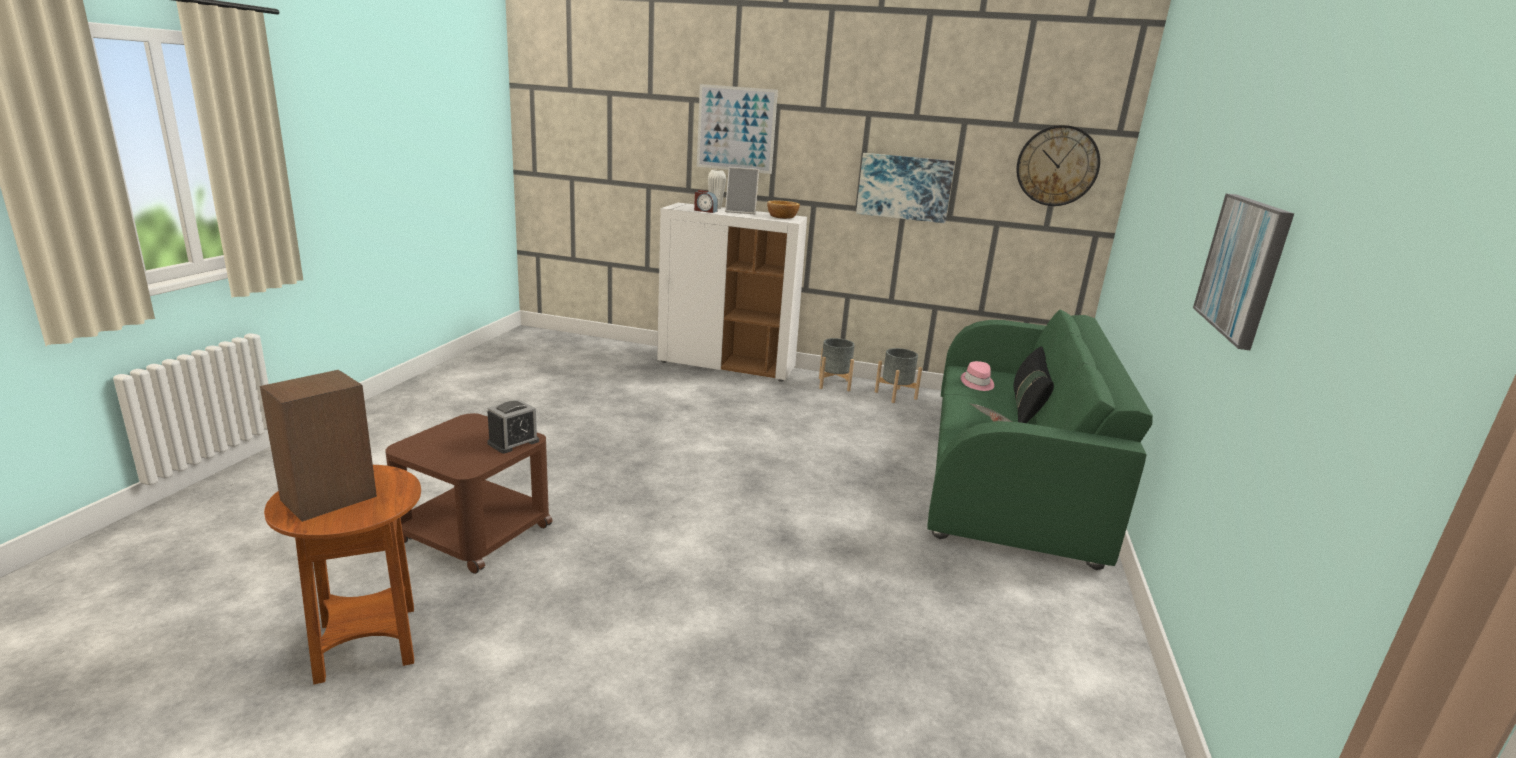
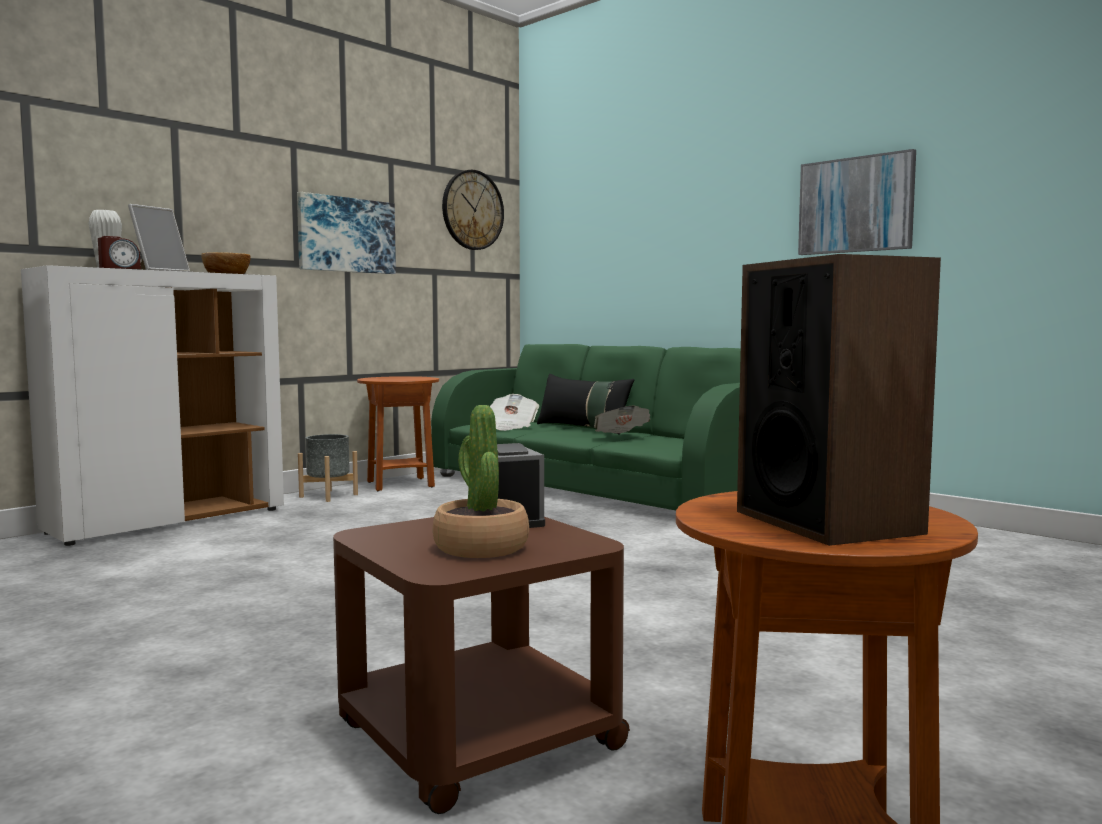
camera: 60 degrees left, 15 degrees down
(450, 447) = (480, 548): none -> potted plant
(736, 129) = (114, 151): picture -> none
(895, 395) = (400, 485): grey planter -> brown side table
(977, 383) = (512, 427): pink hat -> newspaper

